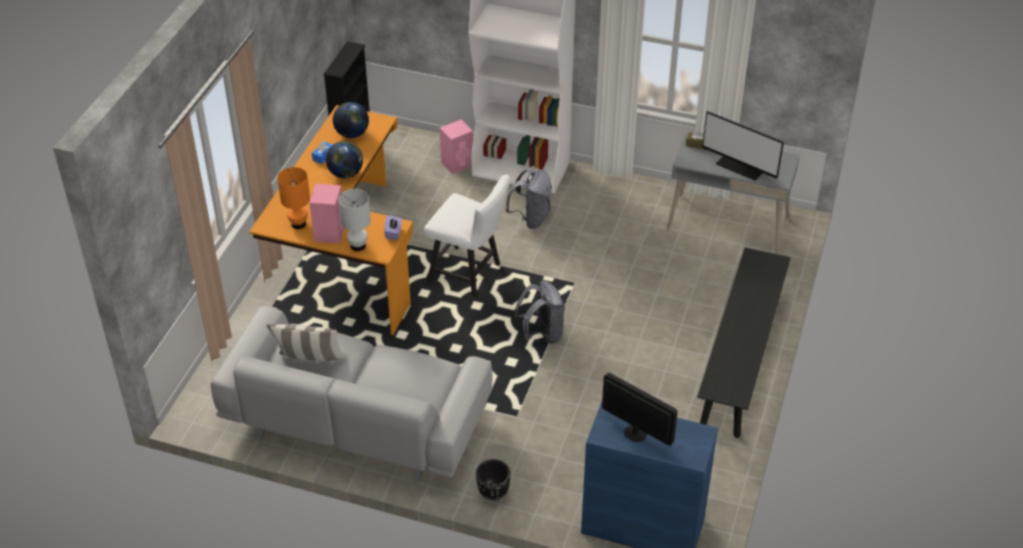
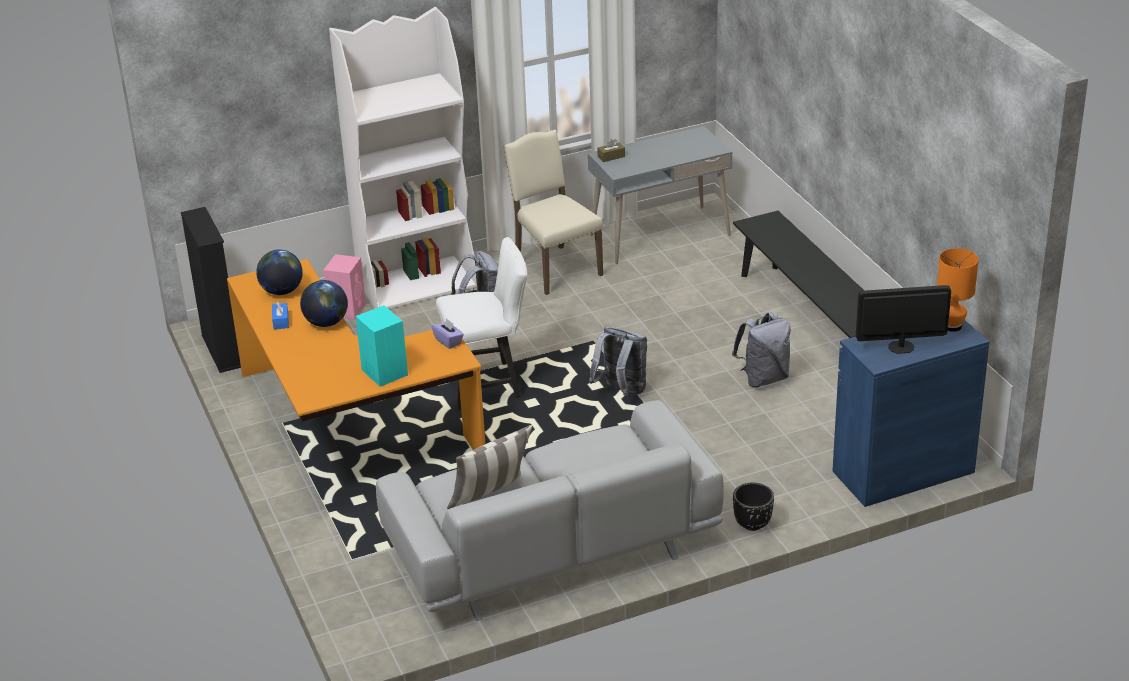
camera: 40 degrees left, 10 degrees down
(298, 223) = (341, 382): orange table lamp -> orange table lamp (951, 326)
(330, 232) = (384, 372): pink speaker -> turquoise speaker
(357, 246) = (429, 368): white table lamp -> none
(622, 209) = (555, 268): none -> beige chair
(647, 386) = (763, 378): none -> grey backpack
(741, 166) = (670, 154): monitor -> none

